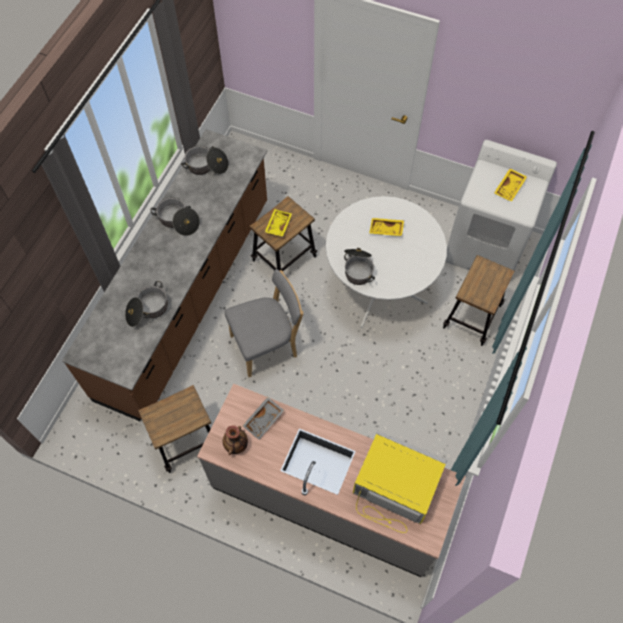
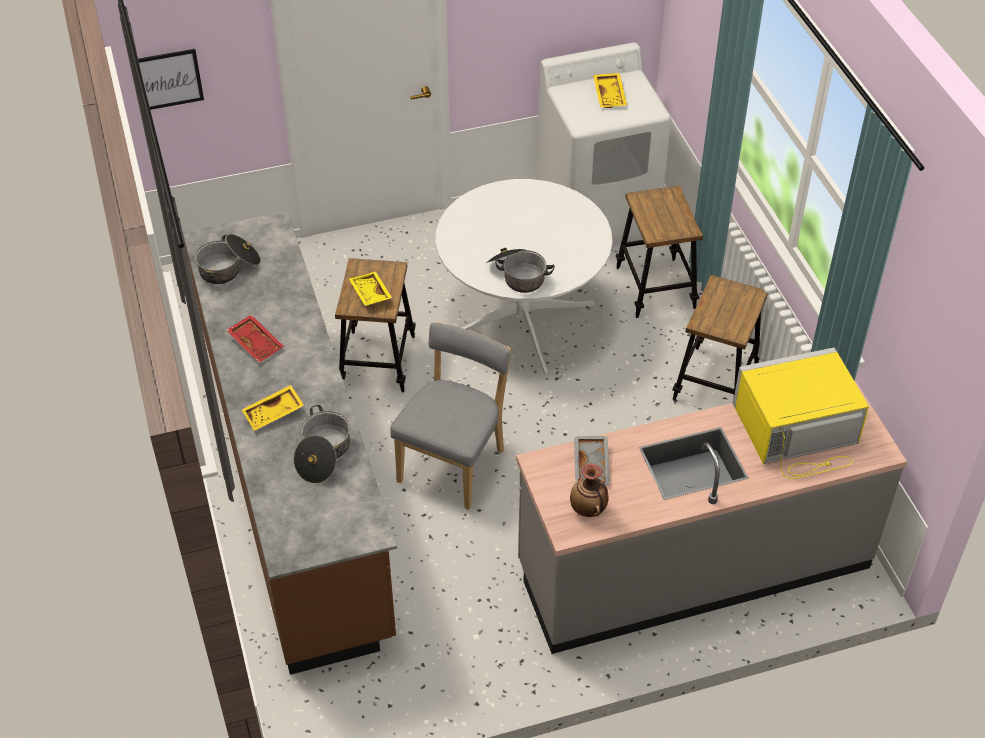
camera: 40 degrees left, 15 degrees down
(178, 221) = (257, 343): cooking pot -> red tray
(186, 440) = (463, 629): stool -> stool (715, 382)
(247, 34) = (168, 79): none -> picture
(386, 230) = (507, 221): yellow tray -> yellow tray (274, 414)

